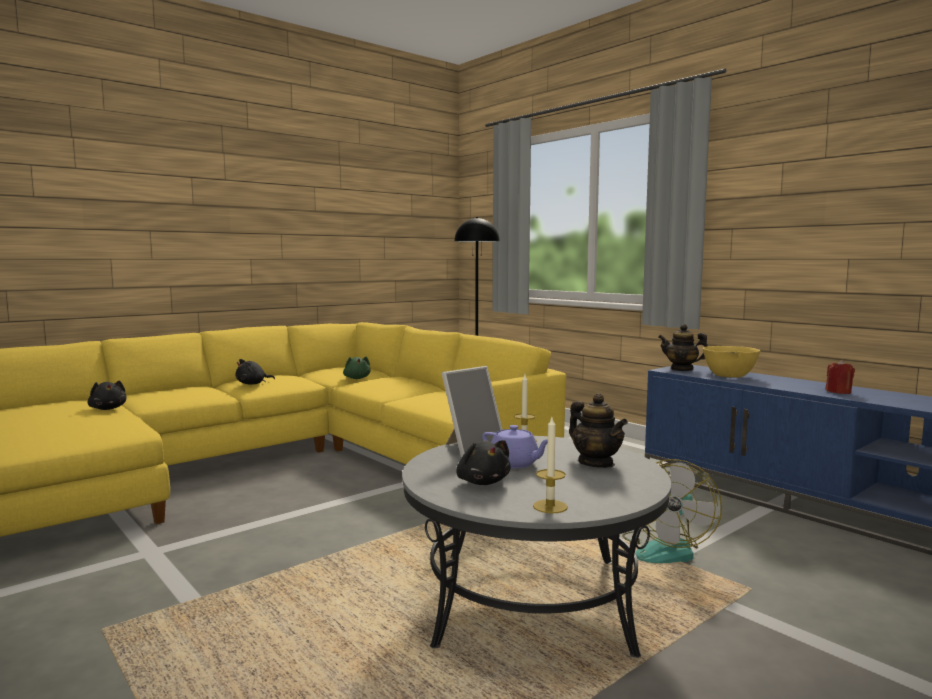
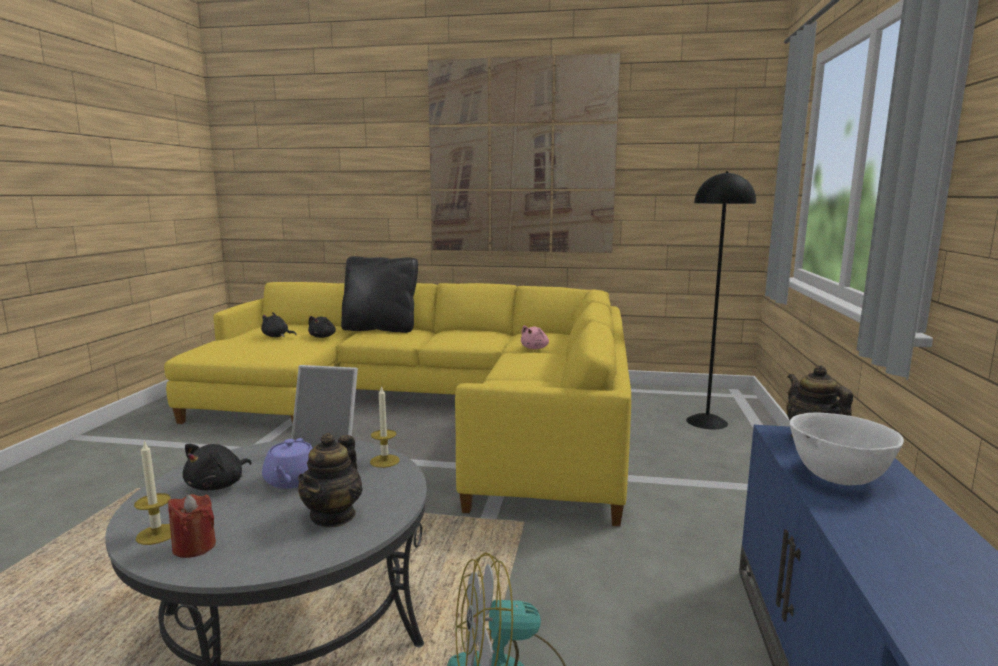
camera: 50 degrees right, 5 degrees up
(154, 392) = (380, 329): none -> black pillow
(253, 384) = (447, 336): black plush toy -> black plush toy (277, 336)
(269, 195) = (521, 157): none -> picture
(357, 378) = (535, 348): green plush toy -> pink plush toy
(729, 376) = (837, 477): yellow bowl -> white bowl
(838, 392) = (935, 594): red candle -> red candle (194, 547)

